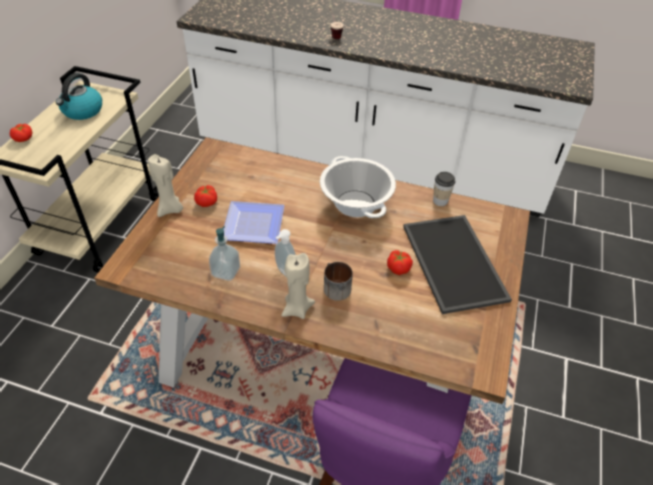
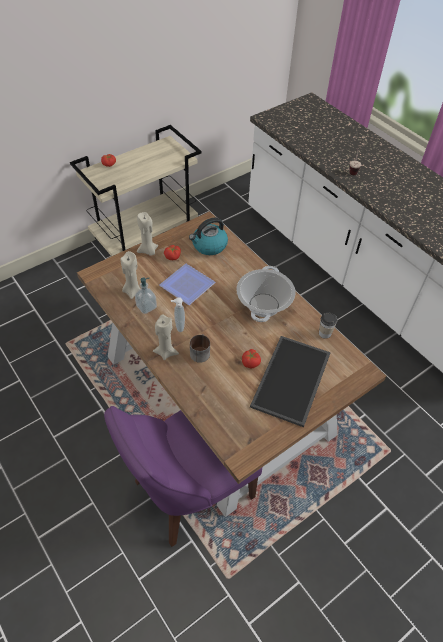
camera: 35 degrees right, 5 degrees up
(82, 111) = (155, 159): kettle -> kettle (209, 246)
(191, 263) = (132, 291): none -> beige candle

